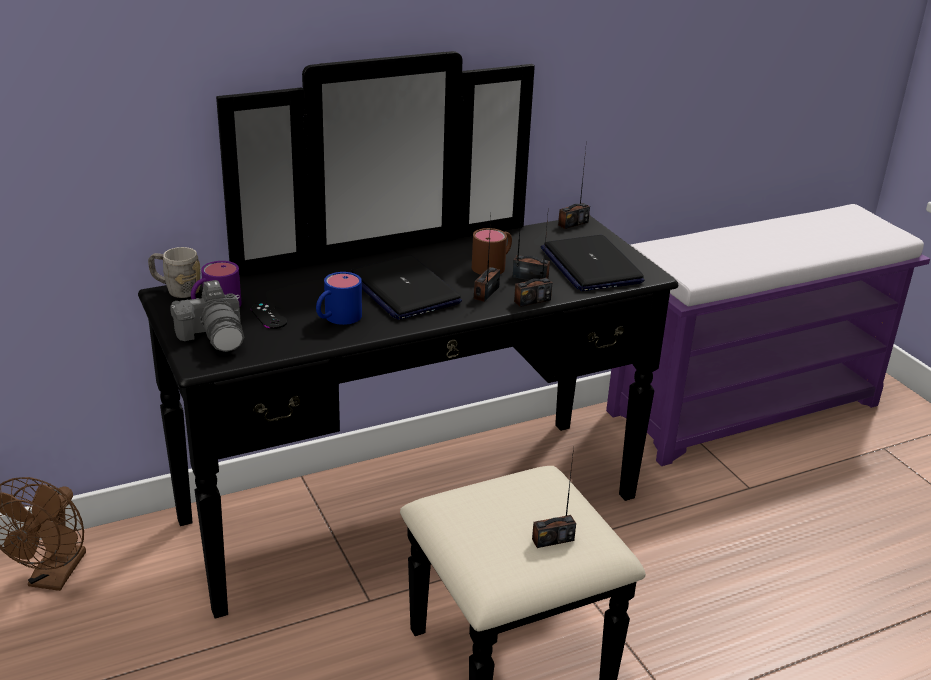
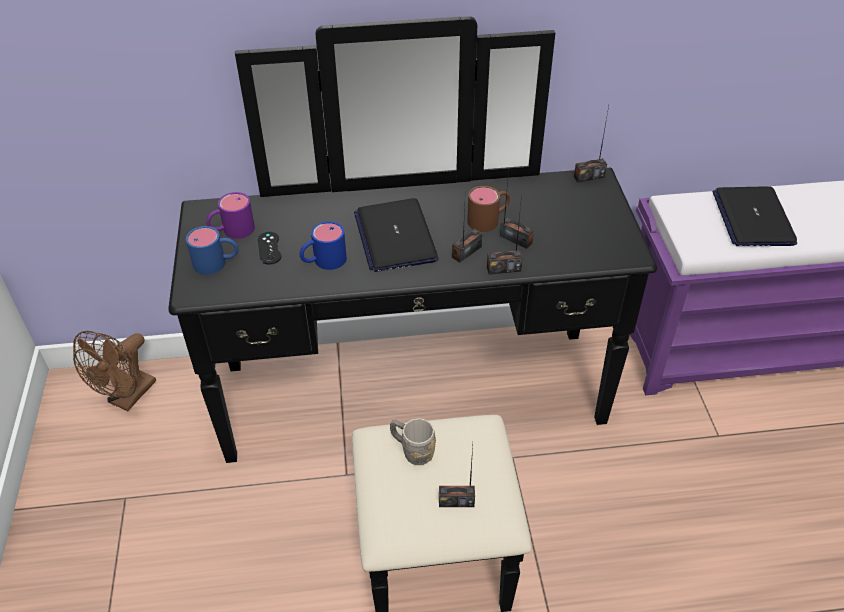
camera: 20 degrees right, 15 degrees up
(176, 290) = (210, 206): grey mug -> grey mug (412, 451)
(214, 335) = (217, 263): camera -> blue mug
(590, 265) = (580, 233): laptop -> laptop (752, 218)

